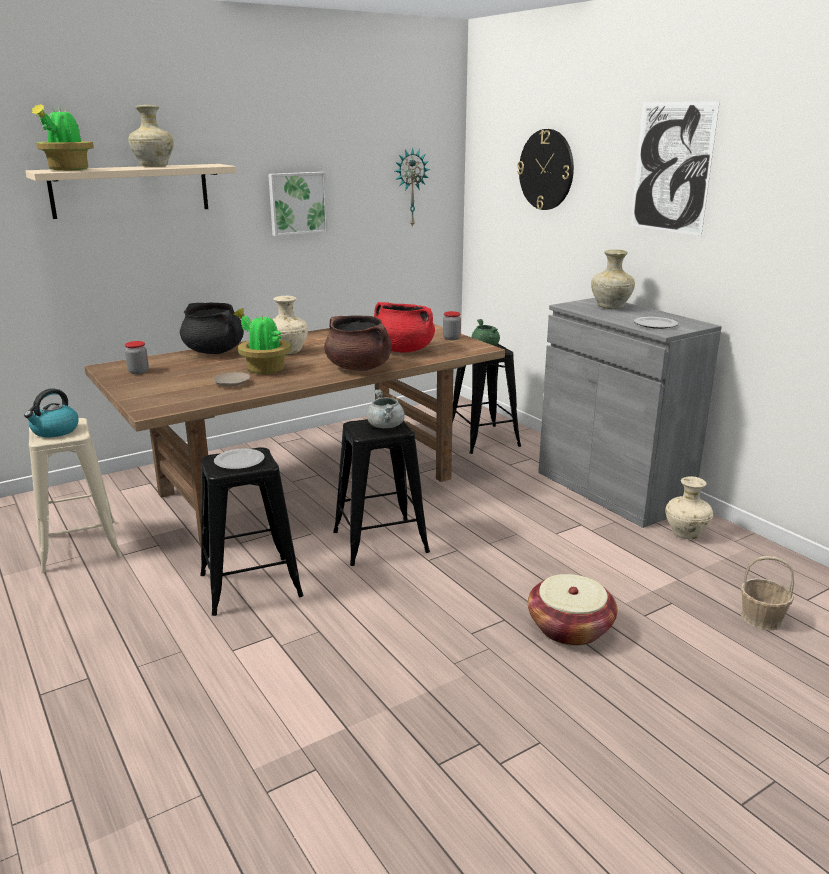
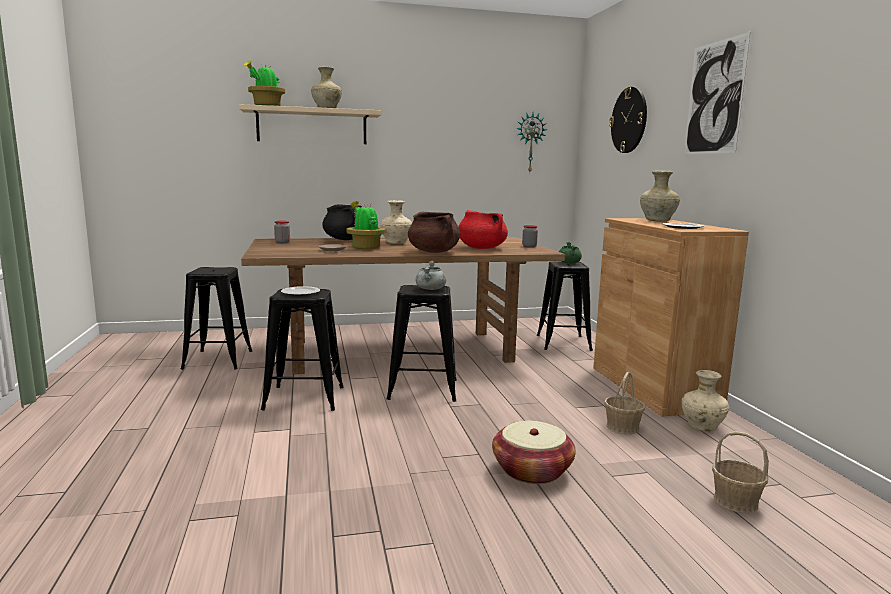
camera: 20 degrees right, 10 degrees down
(54, 431) = (209, 270): kettle -> none
(79, 546) = (218, 360): beige stool -> black stool
(297, 203) = (435, 146): picture -> none
(612, 489) = (653, 387): grey cabinet -> brown cabinet
(616, 550) = (622, 427): none -> basket

